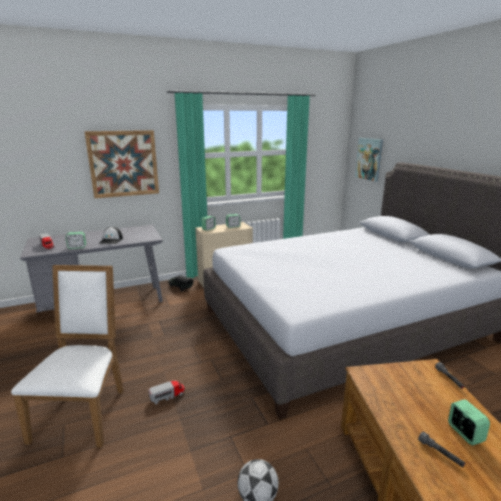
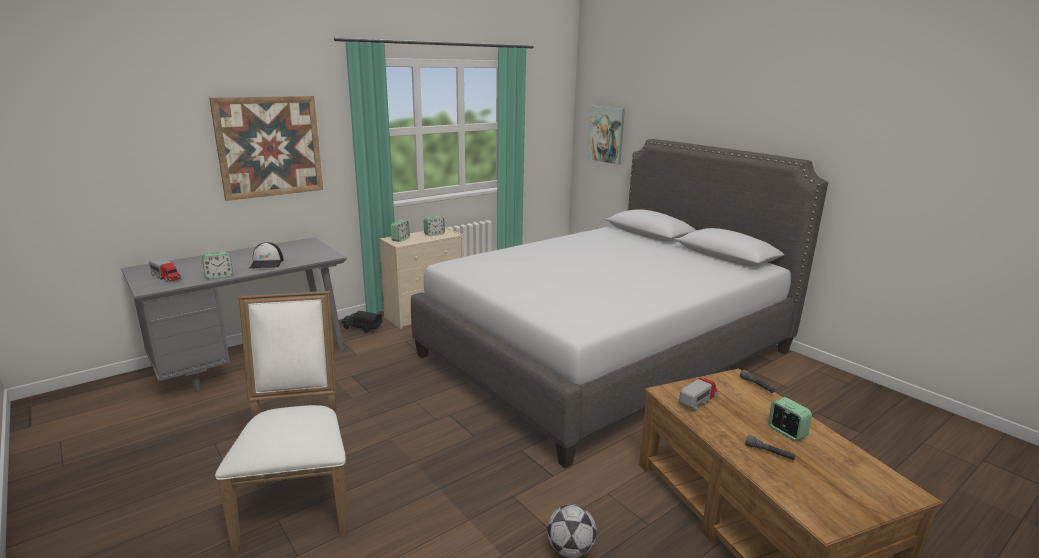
camera: 15 degrees left, 0 degrees up
(167, 396) = (409, 464): toy truck -> toy truck (698, 400)

